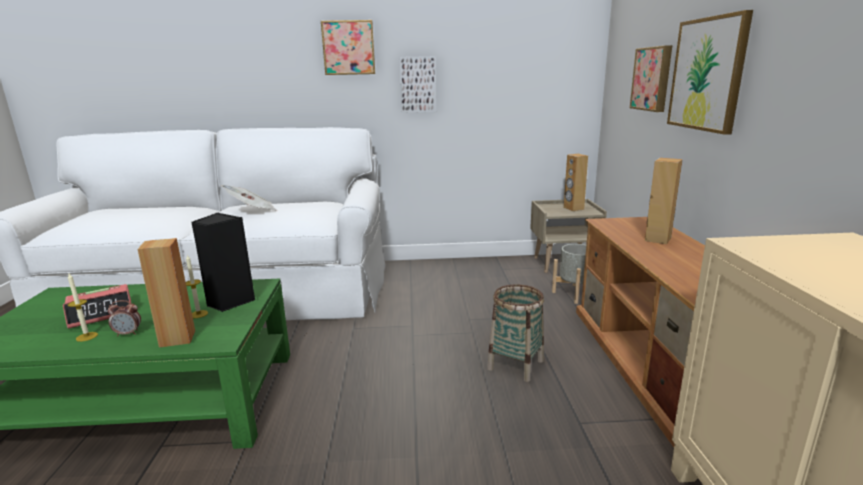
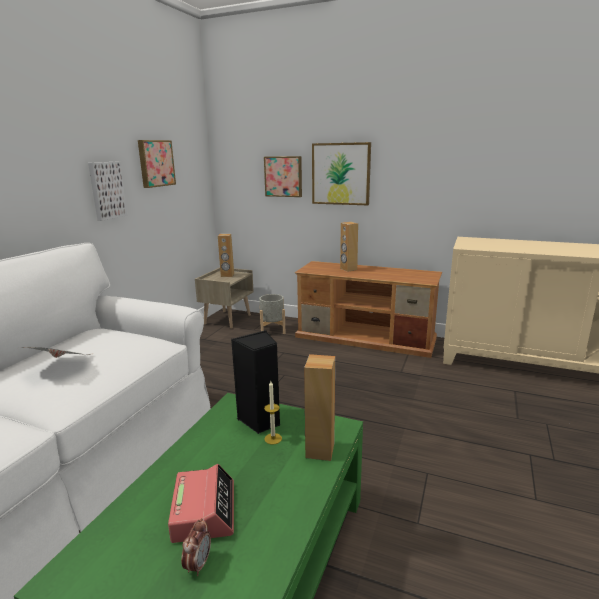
camera: 65 degrees left, 0 degrees up
(87, 336) = (267, 515): candle -> none
(128, 333) = (284, 483): alarm clock -> alarm clock (198, 564)
(349, 48) = (38, 153): picture -> picture (155, 163)
(516, 364) = (336, 372): basket -> none

